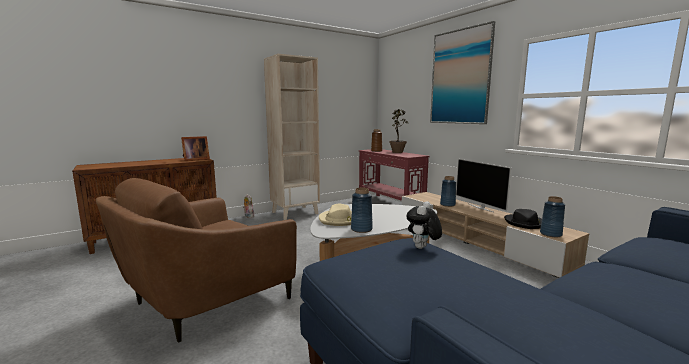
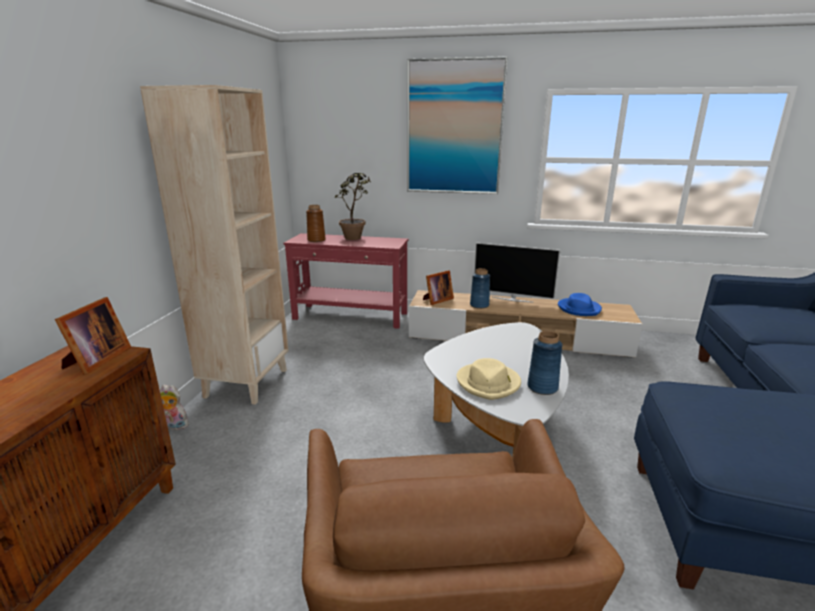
camera: 45 degrees left, 10 degrees up
(422, 248) = (714, 394): plush toy -> none
(425, 197) = (437, 300): none -> picture frame
(525, 223) = (579, 309): black hat -> blue hat
(551, 234) = (617, 316): blue vase -> none

